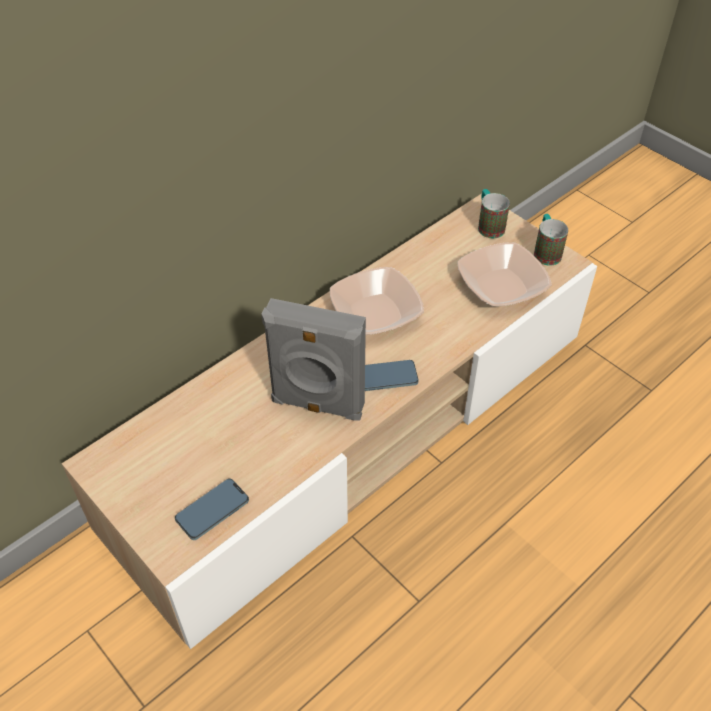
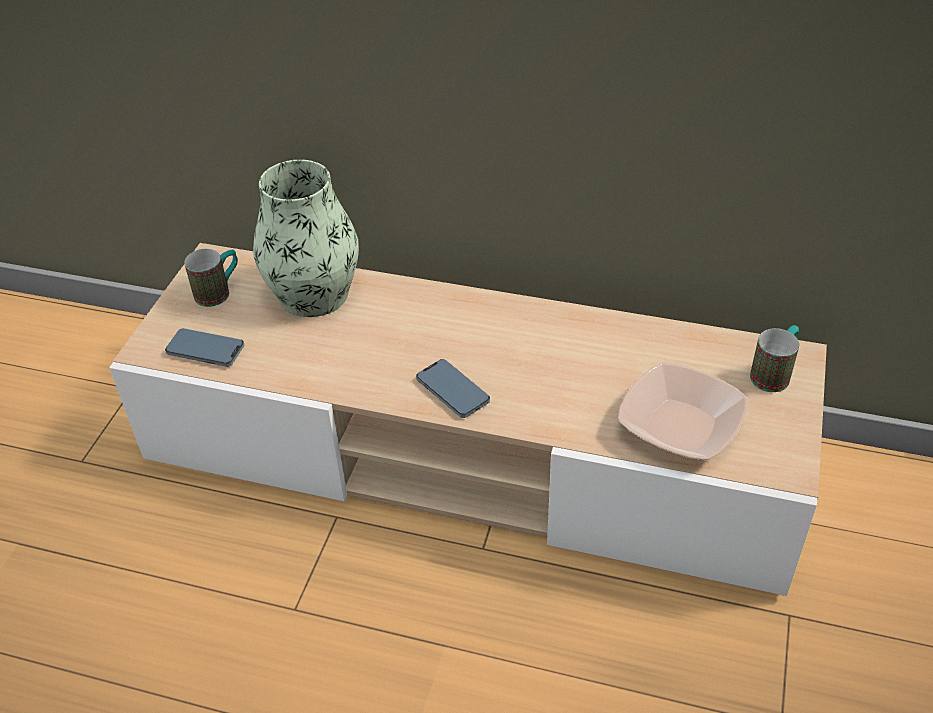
camera: 60 degrees right, 5 degrees down
(209, 412) = (314, 294): none -> vase
(317, 405) = (376, 359): grey speaker -> none
(375, 313) = (538, 343): bowl -> none
(546, 251) = (786, 443): mug -> mug (219, 292)

